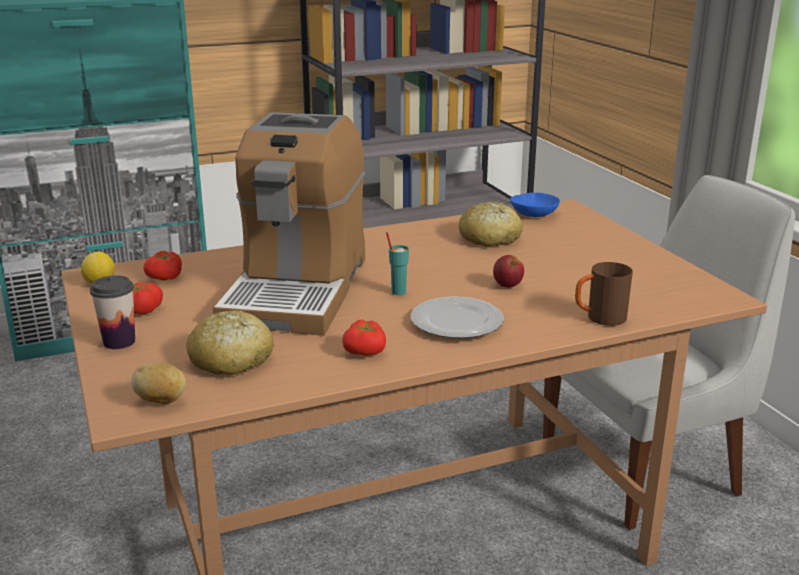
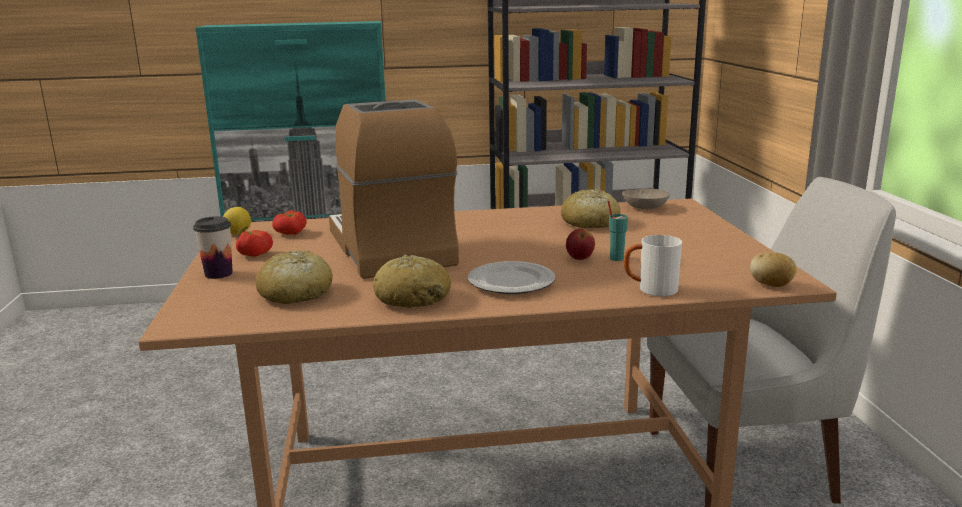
camera: 15 degrees right, 5 degrees down
(161, 401) = (215, 317): potato -> potato (771, 285)
(297, 289) = (391, 248): coffee machine -> coffee machine turned 135 degrees clockwise
(366, 352) = (413, 298): tomato -> bread
(398, 292) = (476, 256): turquoise cup -> turquoise cup (616, 258)
(534, 215) = (645, 208): blue bowl -> beige bowl
(599, 319) = (650, 290): brown mug -> white mug

